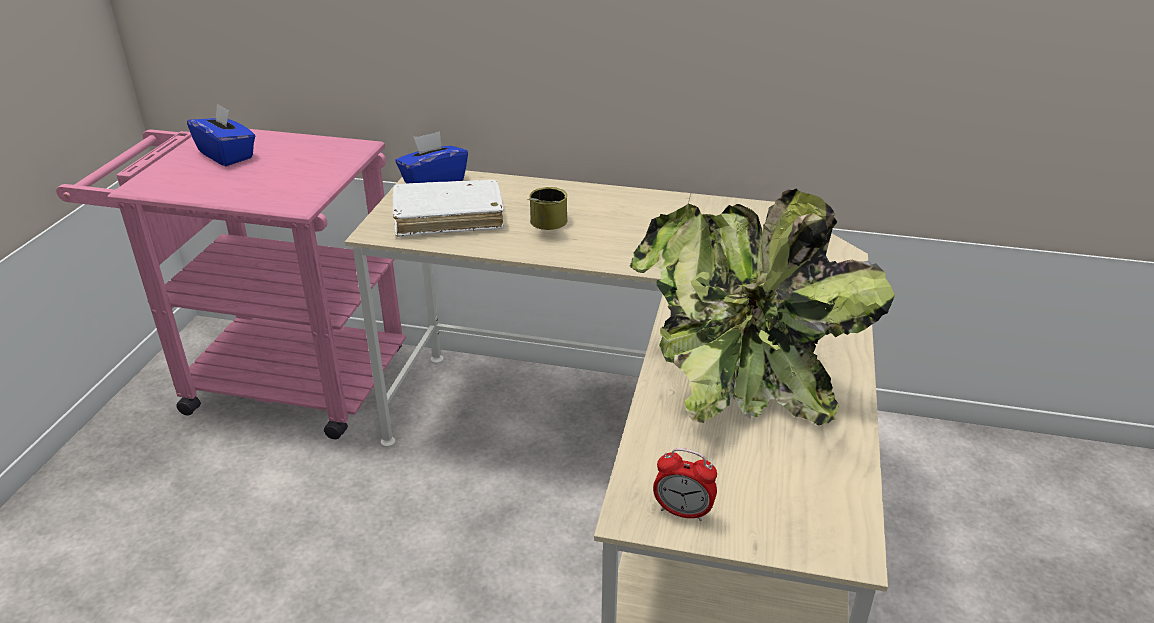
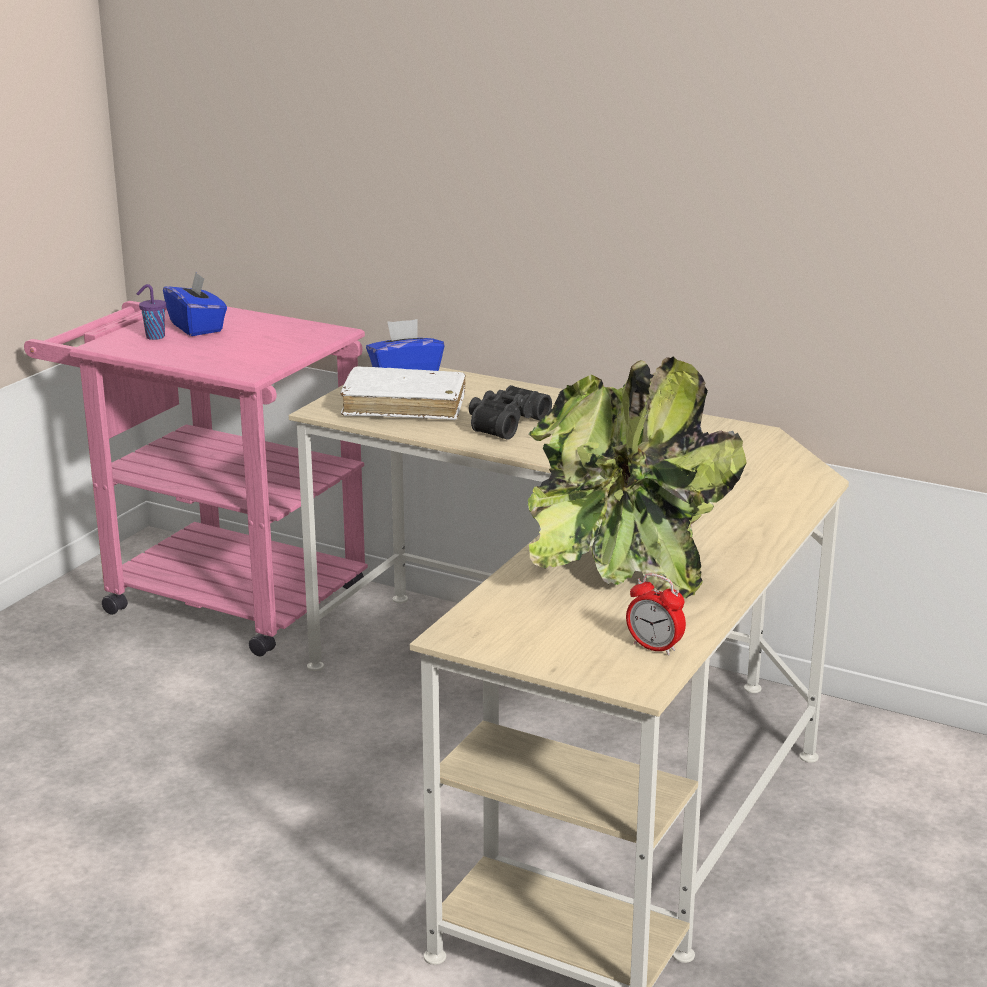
camera: 15 degrees right, 10 degrees down
(188, 171) = (154, 337): none -> purple cup
(546, 226) = (504, 423): can -> black binoculars
(683, 512) = (501, 639): alarm clock -> alarm clock (654, 647)

